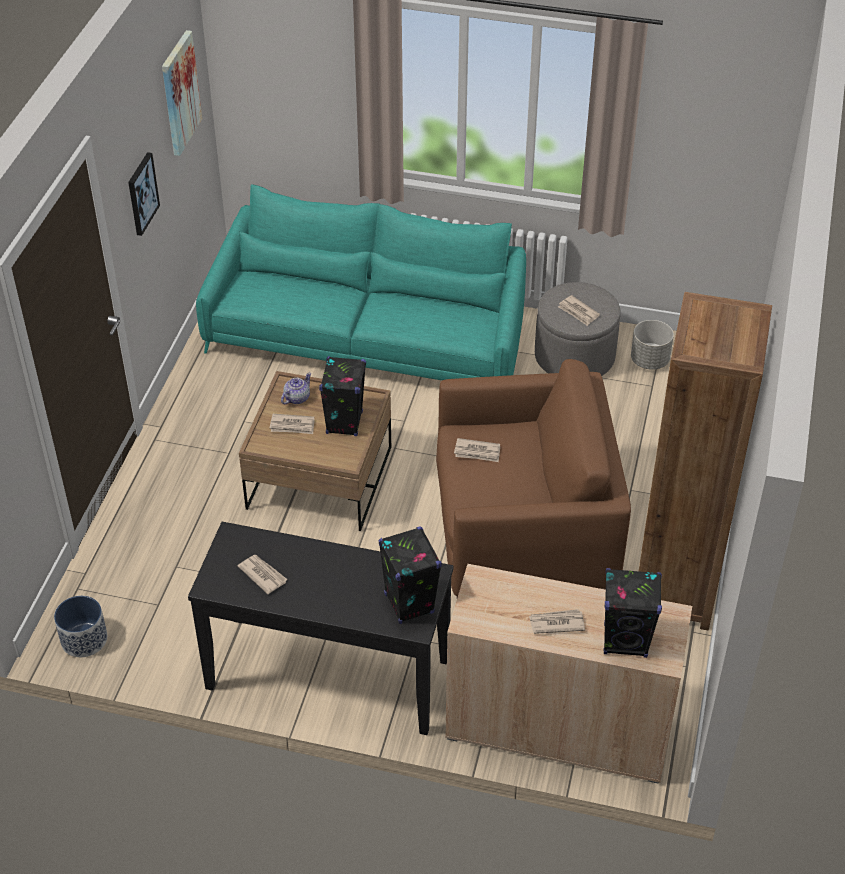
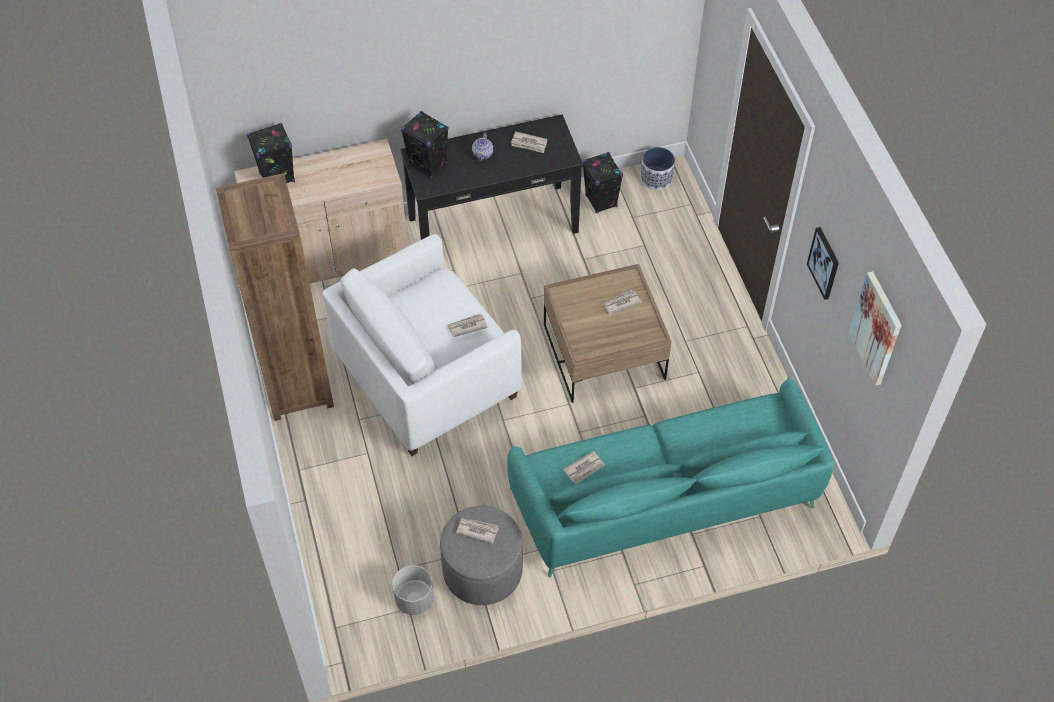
camera: 150 degrees right, 10 degrees up
(296, 398) = (637, 327): teapot -> teapot (483, 154)
(344, 423) = (586, 323): black speaker -> black speaker (601, 201)
(523, 535) = (427, 376): brown armchair -> white armchair
(556, 623) = (324, 170): newspaper -> newspaper (584, 468)

